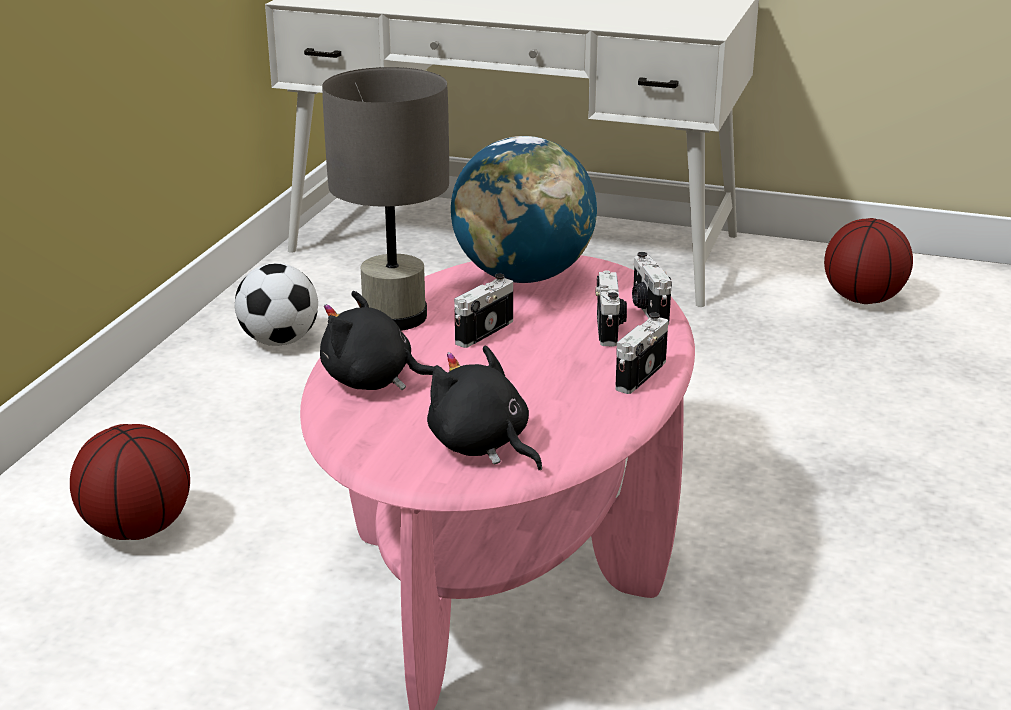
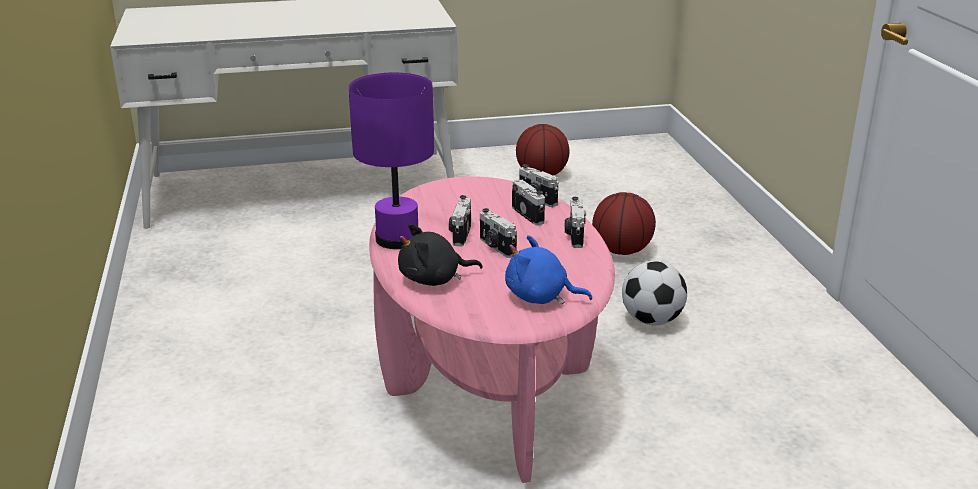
camera: 30 degrees left, 0 degrees up
(137, 528) = (230, 437): basketball -> basketball (621, 250)
(279, 341) = (202, 289): football -> football (651, 320)
(394, 317) = (398, 239): grey table lamp -> purple table lamp
(482, 446) = (540, 297): black plush toy -> blue plush toy
(508, 361) = (496, 247): none -> camera
(523, 277) = (444, 197): globe -> none

